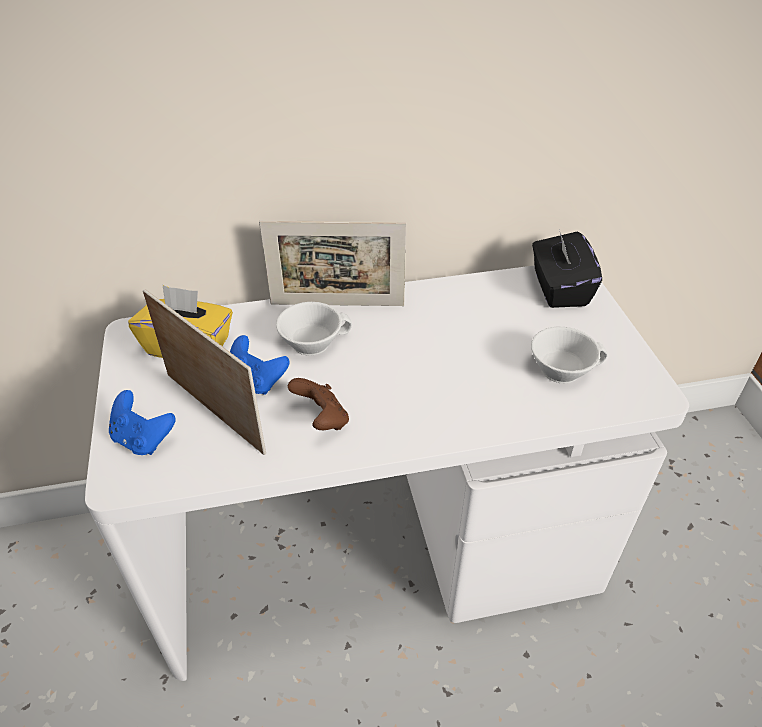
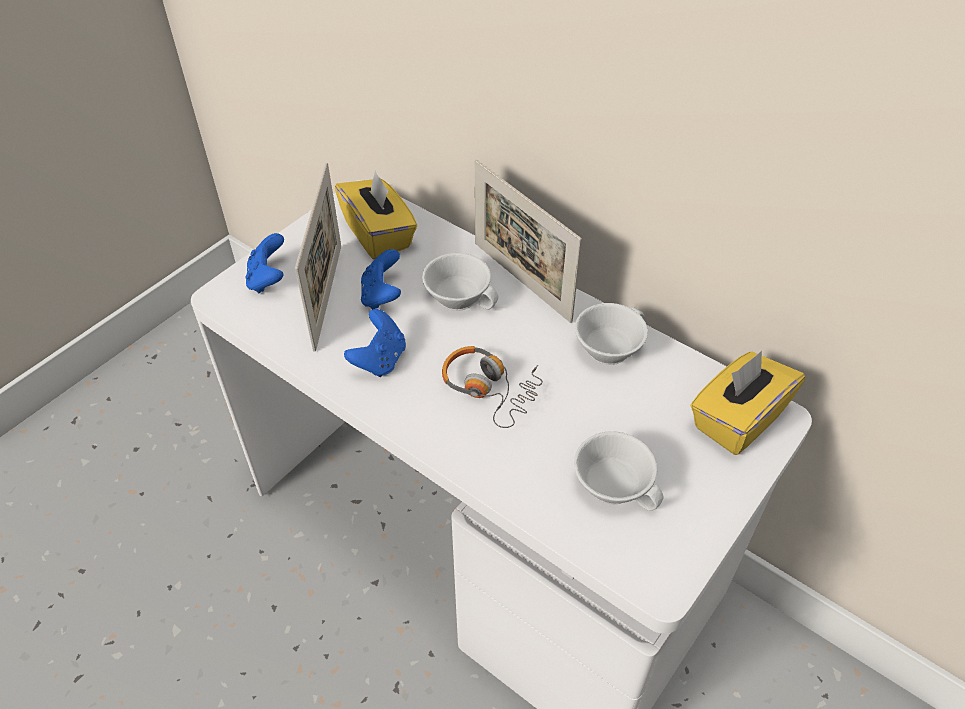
camera: 50 degrees right, 5 degrees up
(322, 420) = (380, 360): brown game controller -> blue game controller
(419, 378) = (489, 389): none -> headphones
(443, 303) = (607, 346): none -> white cup
(559, 288) = (737, 419): black tissue box -> yellow tissue box

